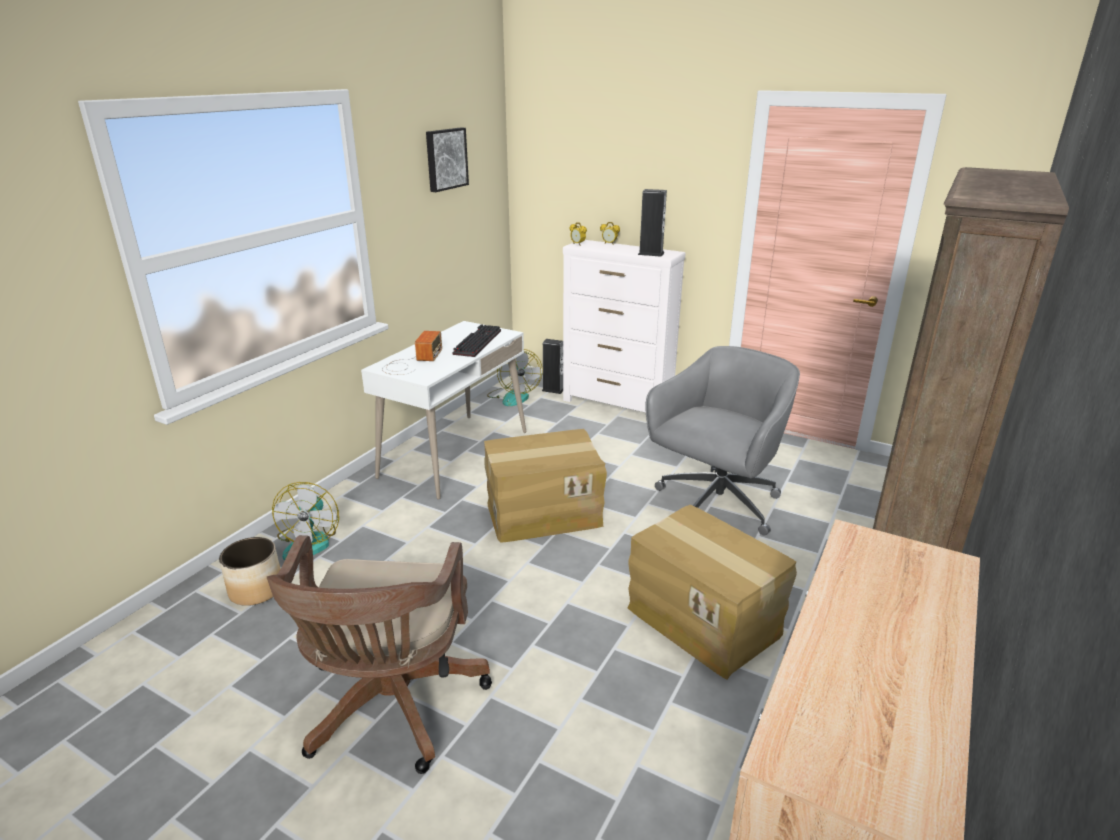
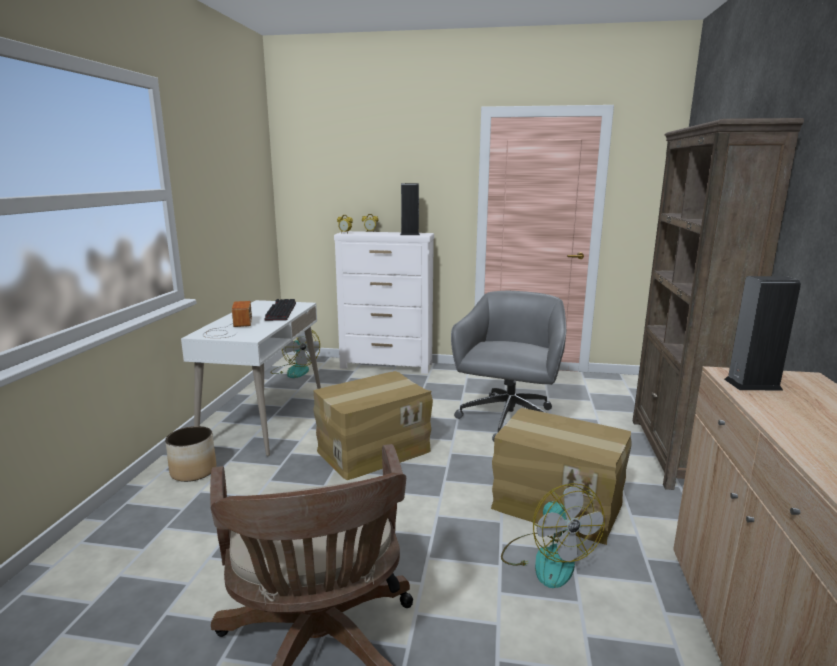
camera: 20 degrees left, 10 degrees down
(256, 590) = (102, 575): planter -> planter (193, 471)
(310, 541) = (148, 516): fan -> fan (547, 558)
(445, 159) = (231, 159): picture -> none
(553, 389) = (327, 362): speaker -> speaker (752, 384)

